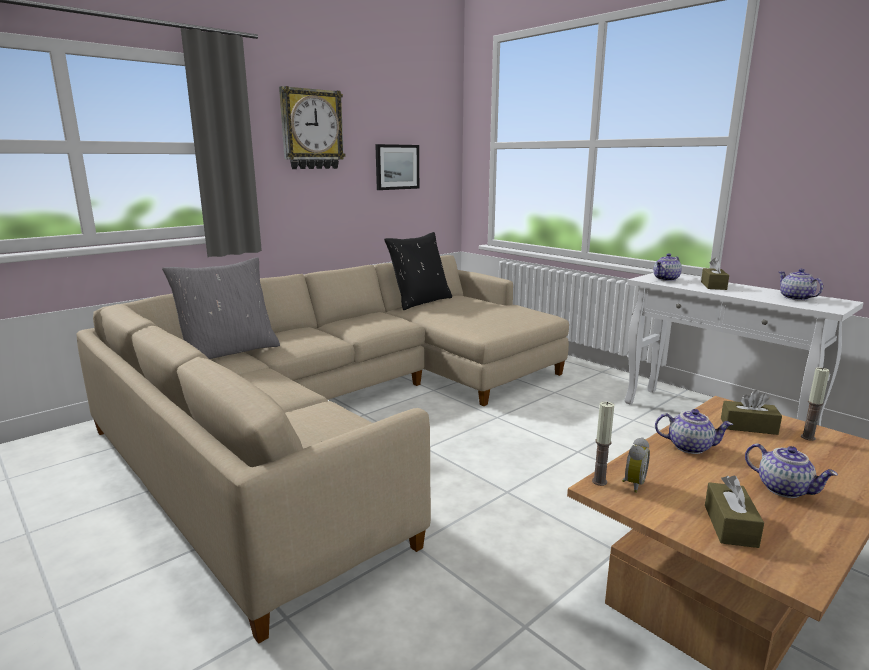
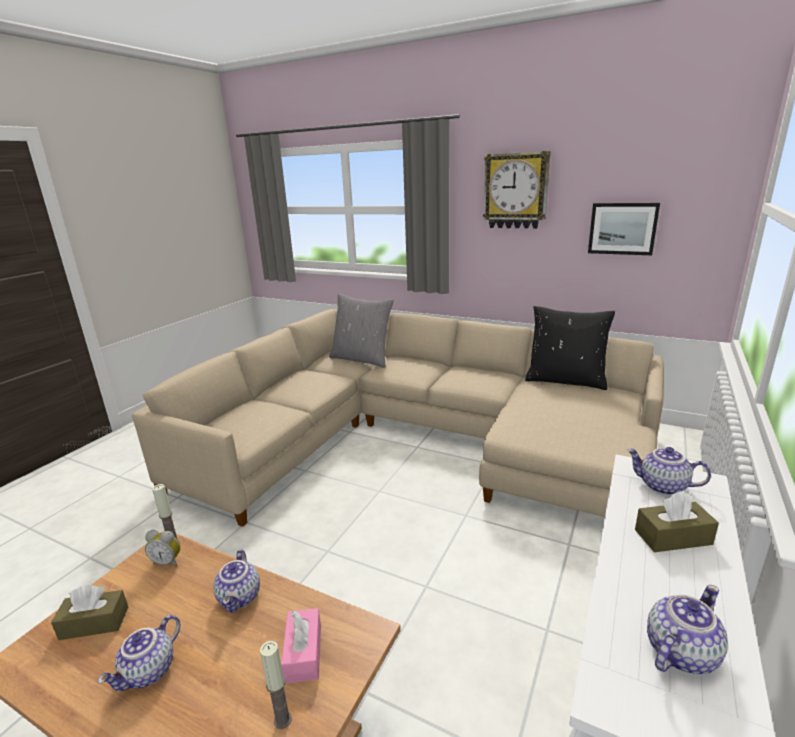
camera: 70 degrees right, 5 degrees up
(748, 426) = (303, 653): brown tissue box -> pink tissue box

